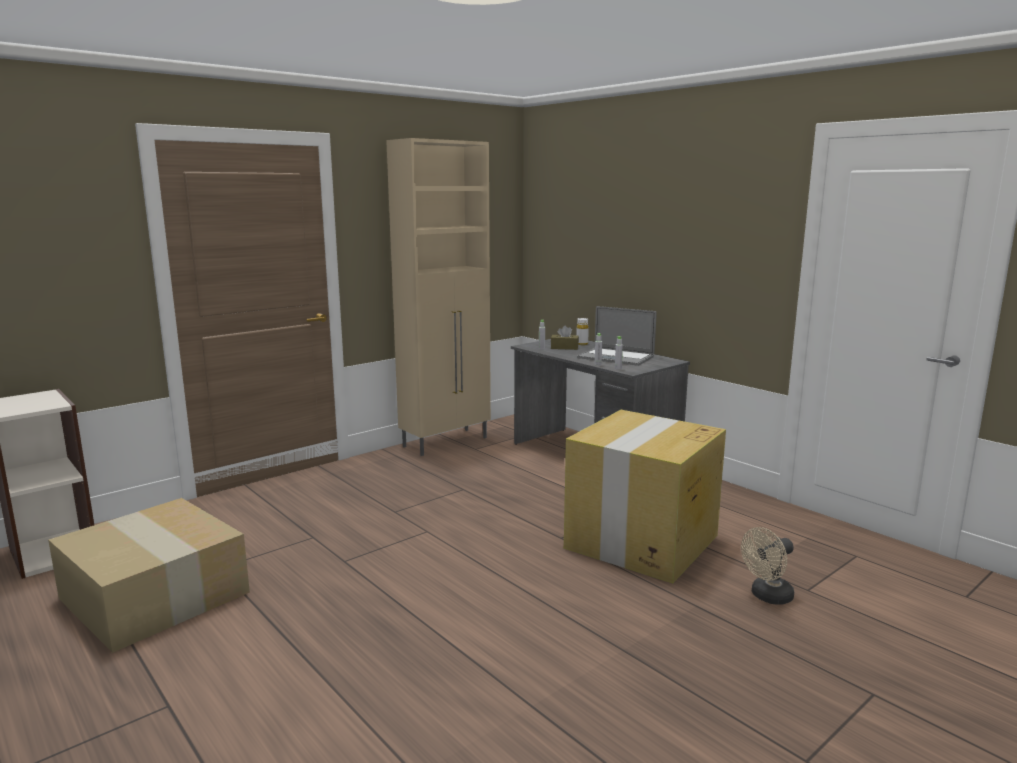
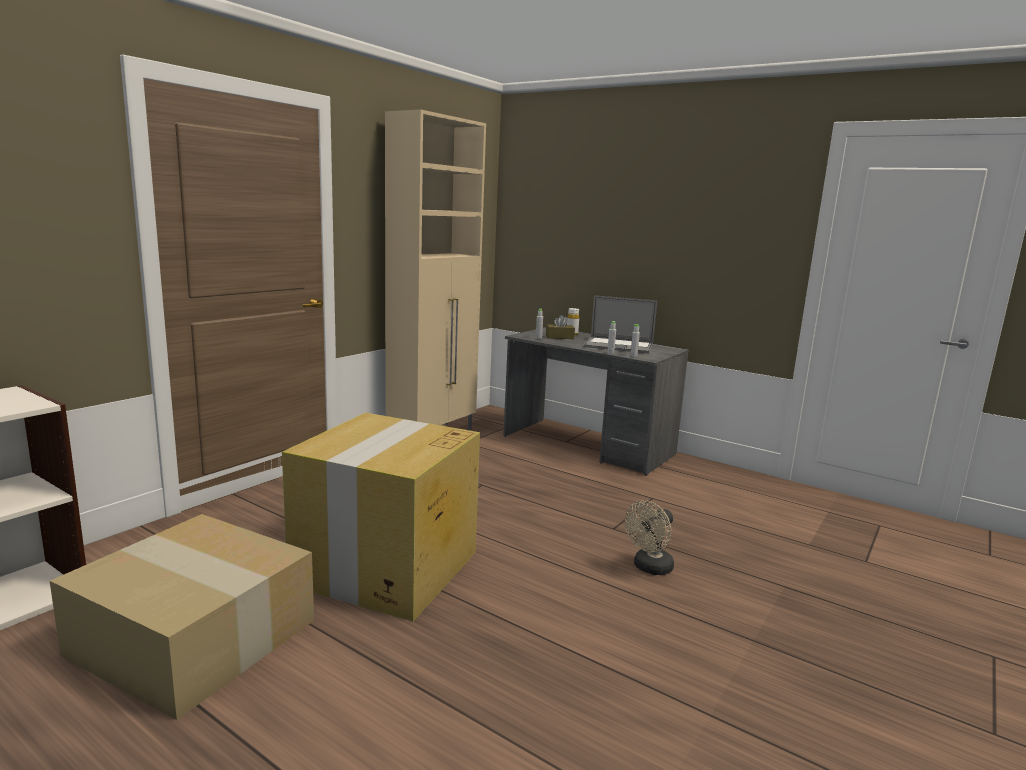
camera: 15 degrees left, 0 degrees up
(641, 542) = (690, 527): cardboard box -> cardboard box (385, 568)
(767, 597) = (838, 571): beige fan -> beige fan (649, 568)

